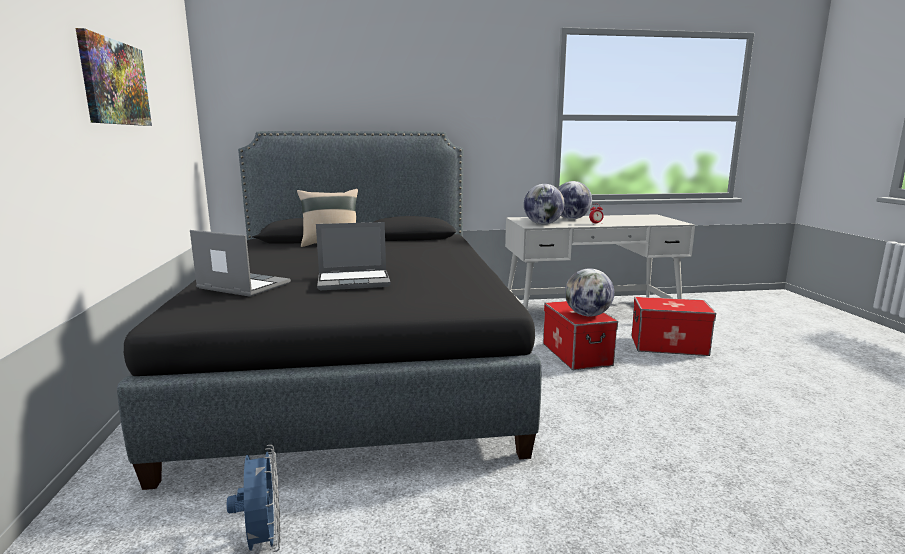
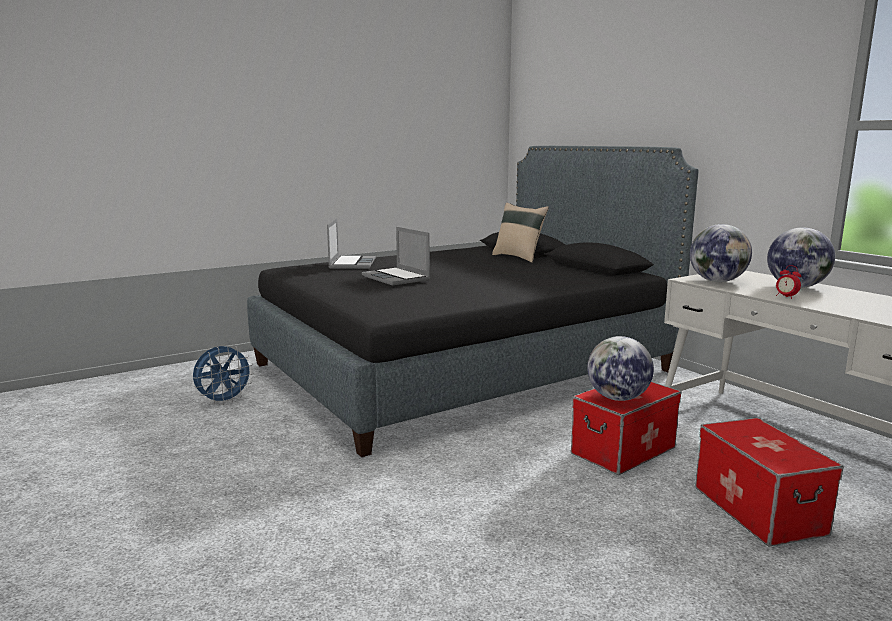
camera: 65 degrees right, 0 degrees up
(114, 83) = (369, 115): picture -> none

